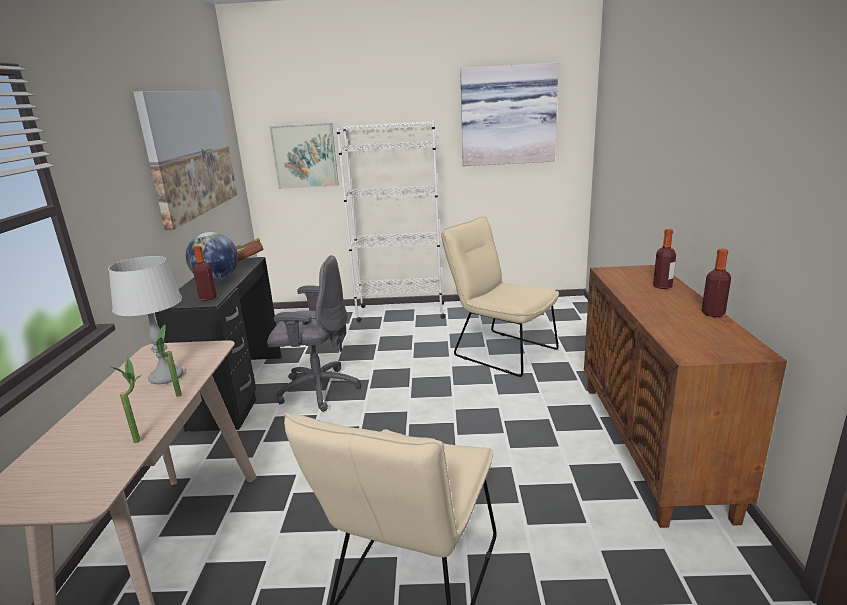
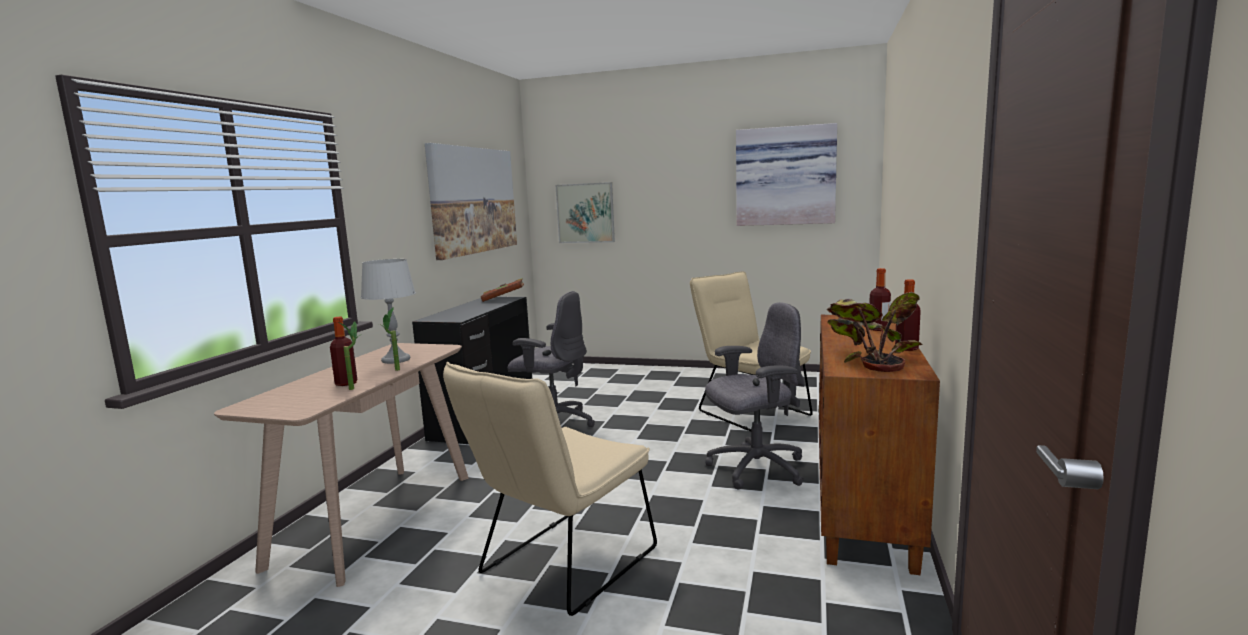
camera: 15 degrees right, 10 degrees down
(208, 298) = (458, 317): bottle -> bottle (346, 383)
(216, 280) = (474, 308): globe -> none
(400, 312) = (665, 373): white bookcase -> none
(539, 420) = (755, 468): none -> grey office chair
(697, 335) = (869, 360): none -> potted plant

